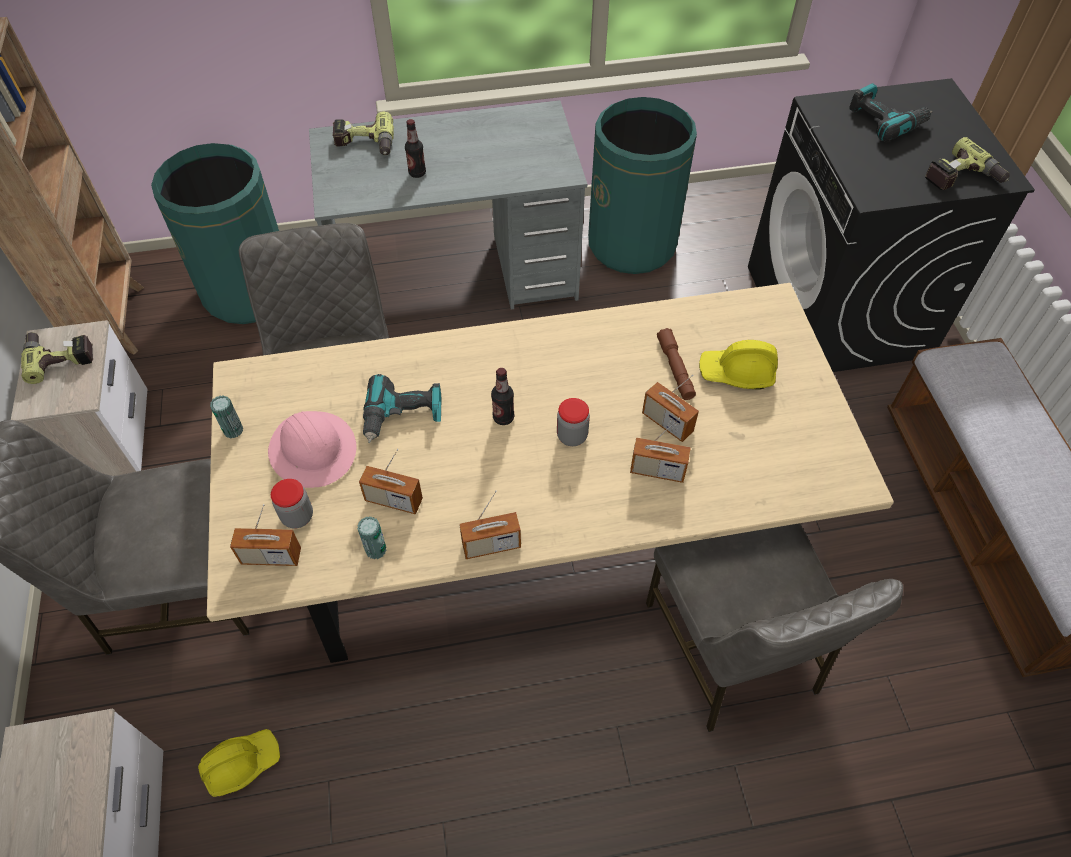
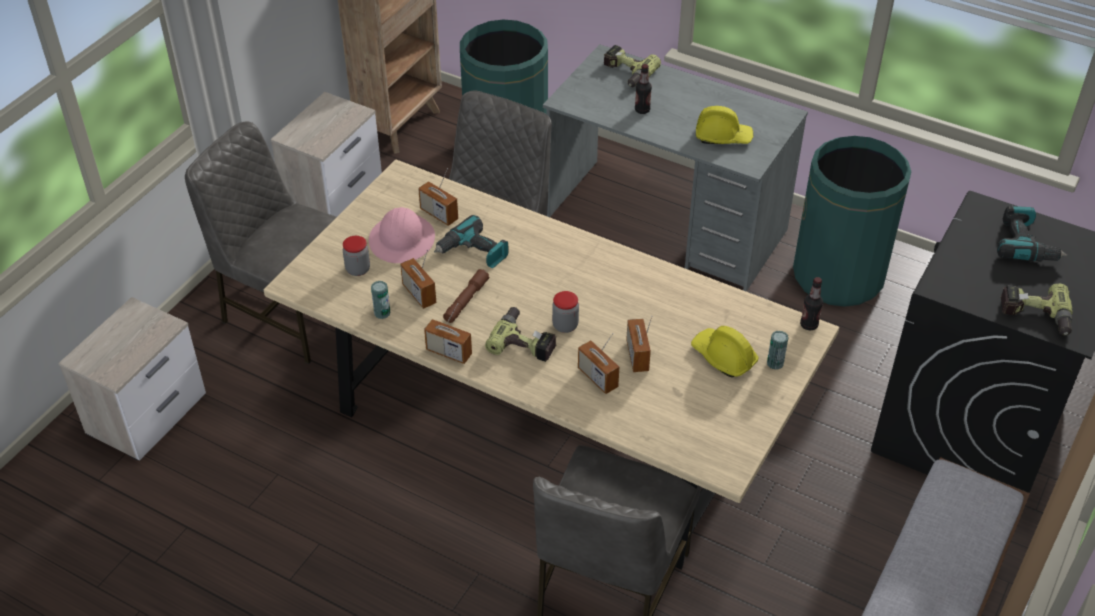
camera: 40 degrees right, 10 degrees down
(60, 356) = (329, 117): power drill -> power drill (525, 340)
(233, 430) = (369, 203): can -> can (775, 363)
(241, 763) = (240, 430): yellow hard hat -> yellow hard hat (723, 137)
(271, 556) = (323, 281): radio -> radio (439, 214)
(503, 417) = (533, 289): bottle -> bottle (809, 325)
(675, 369) = (682, 329): brown flashlight -> brown flashlight (466, 301)

